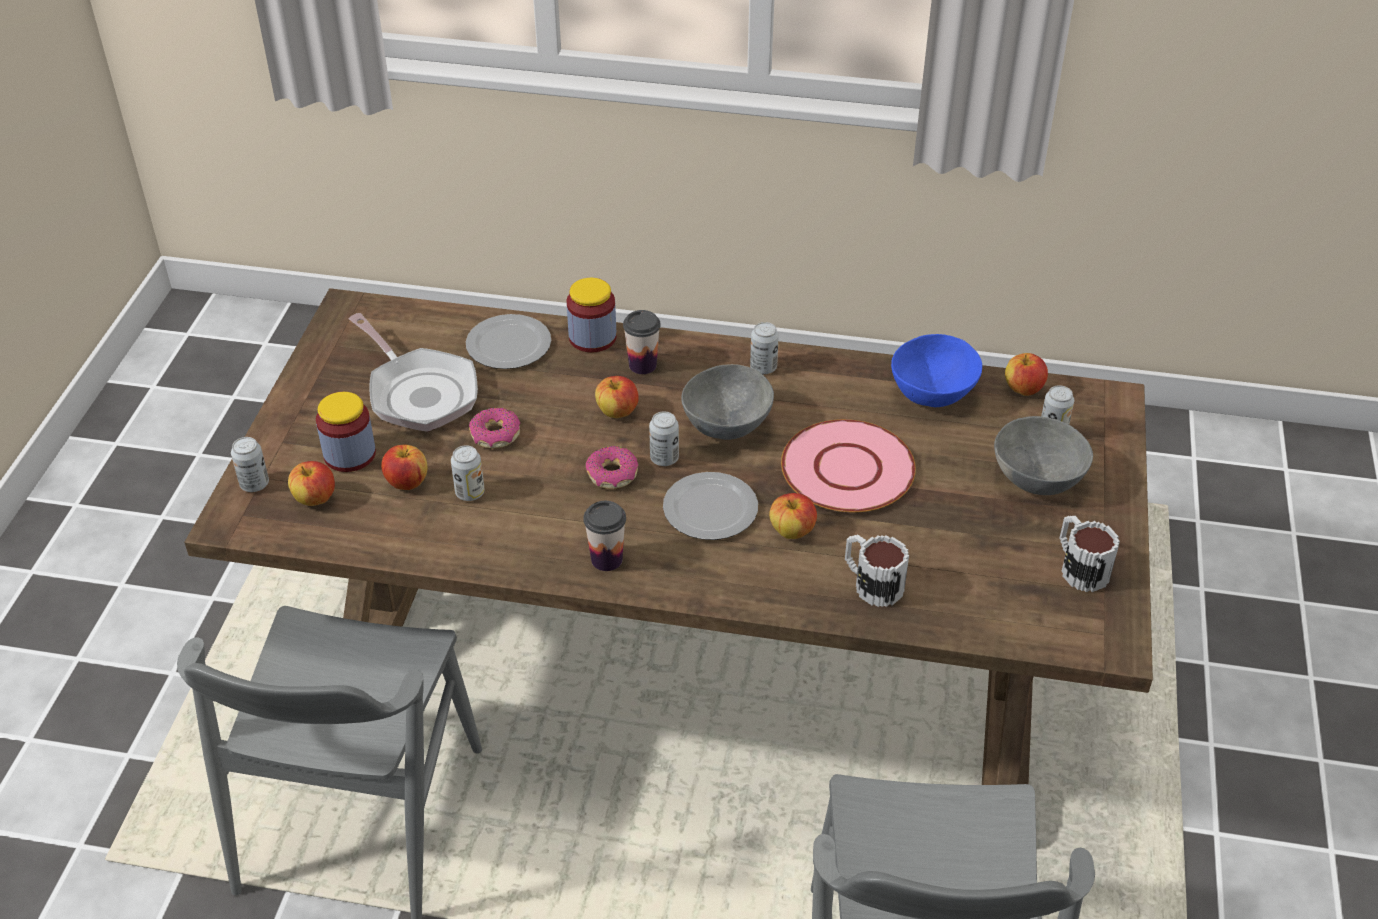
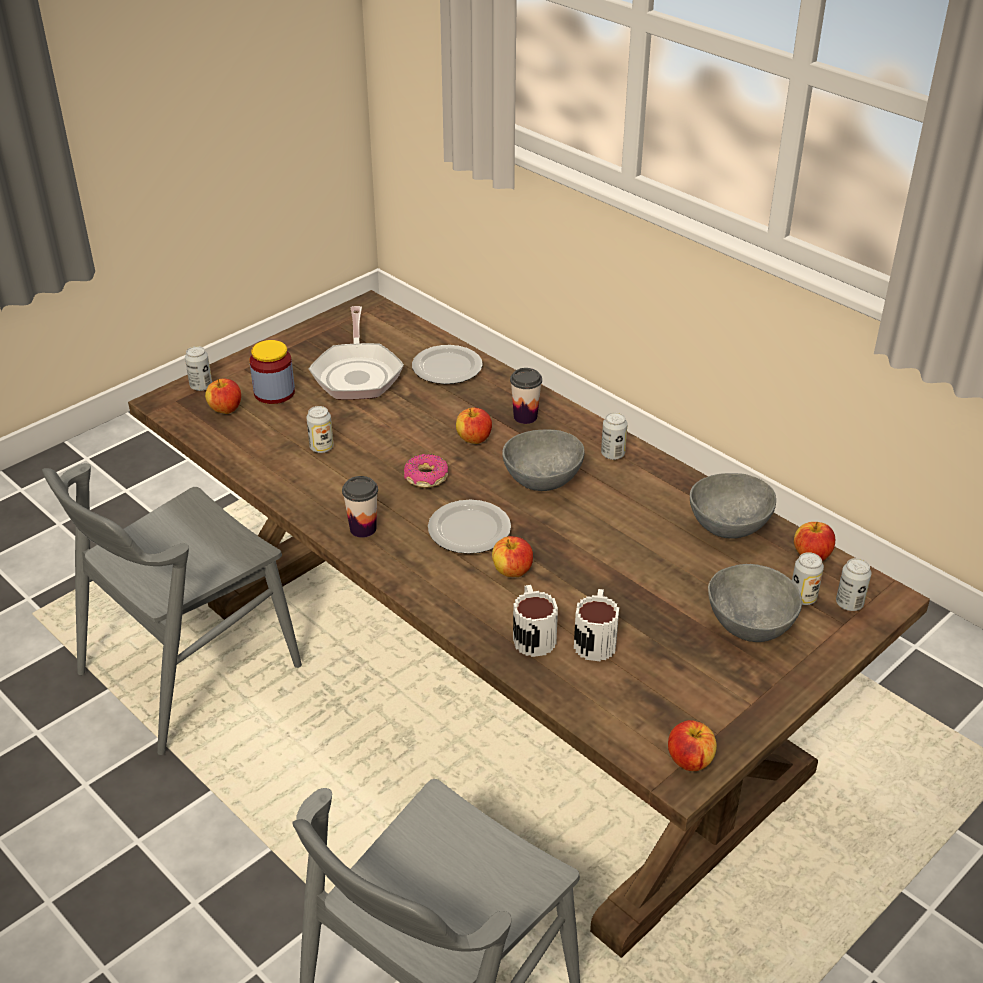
camera: 35 degrees right, 5 degrees down
(407, 482) = (290, 424): apple -> apple (689, 761)
(495, 435) = (376, 419): donut -> none
(592, 337) = (509, 385): jar -> none
(664, 458) = (473, 483): can -> can (849, 603)
(848, 468) = (602, 549): pink plate -> none
(934, 394) = (730, 527): blue bowl -> grey bowl
(1079, 567) = (714, 705): mug -> mug (596, 638)

